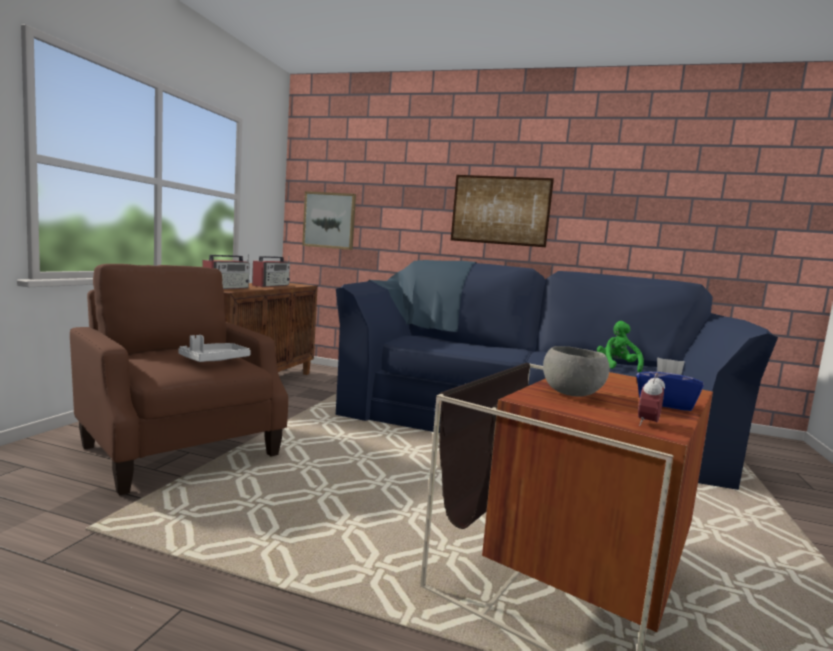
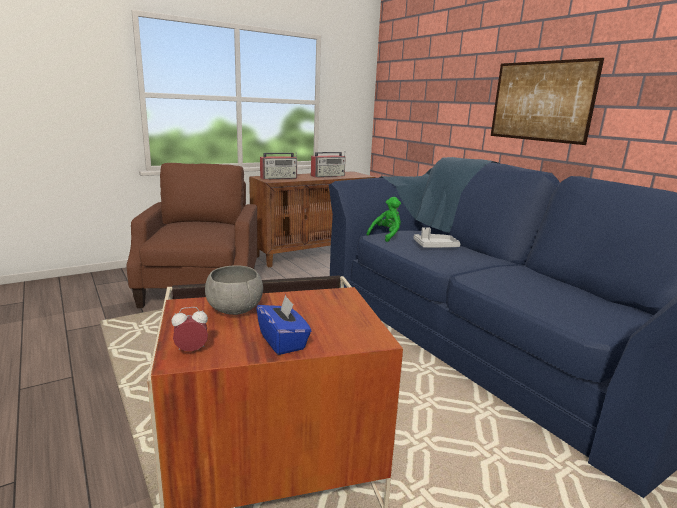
camera: 40 degrees right, 10 degrees up
(214, 360) = (201, 233): grey tray -> grey tray (435, 246)
(329, 220) = (401, 116): picture -> none
(617, 366) = (573, 301): green plush toy -> green plush toy (386, 236)

